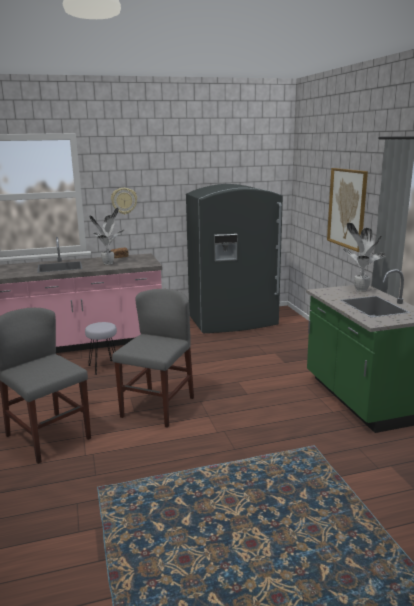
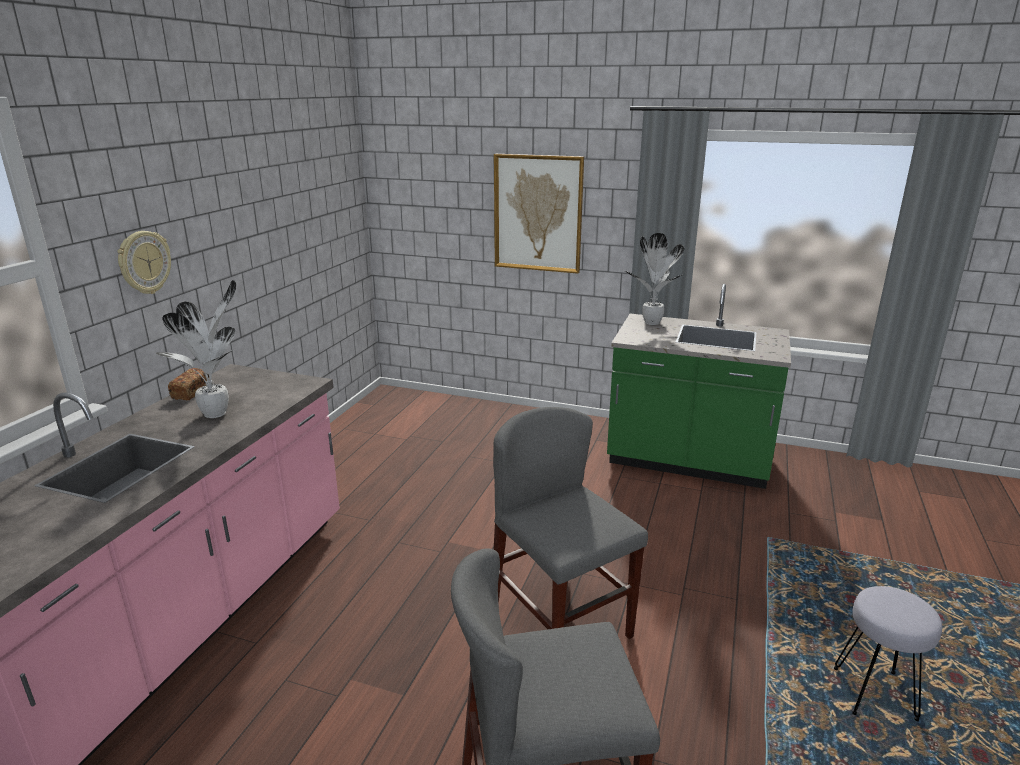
camera: 55 degrees left, 5 degrees up
(104, 367) = (341, 628): grey stool -> grey stool (875, 694)
(233, 322) = (366, 439): grey fridge -> none

